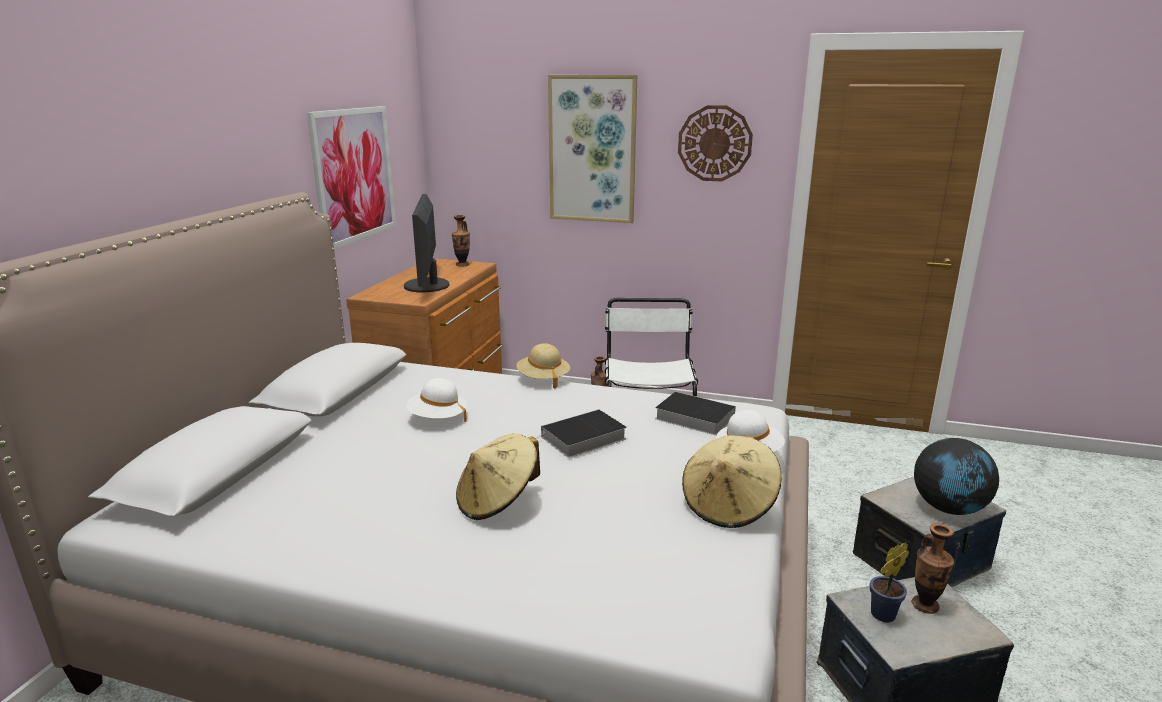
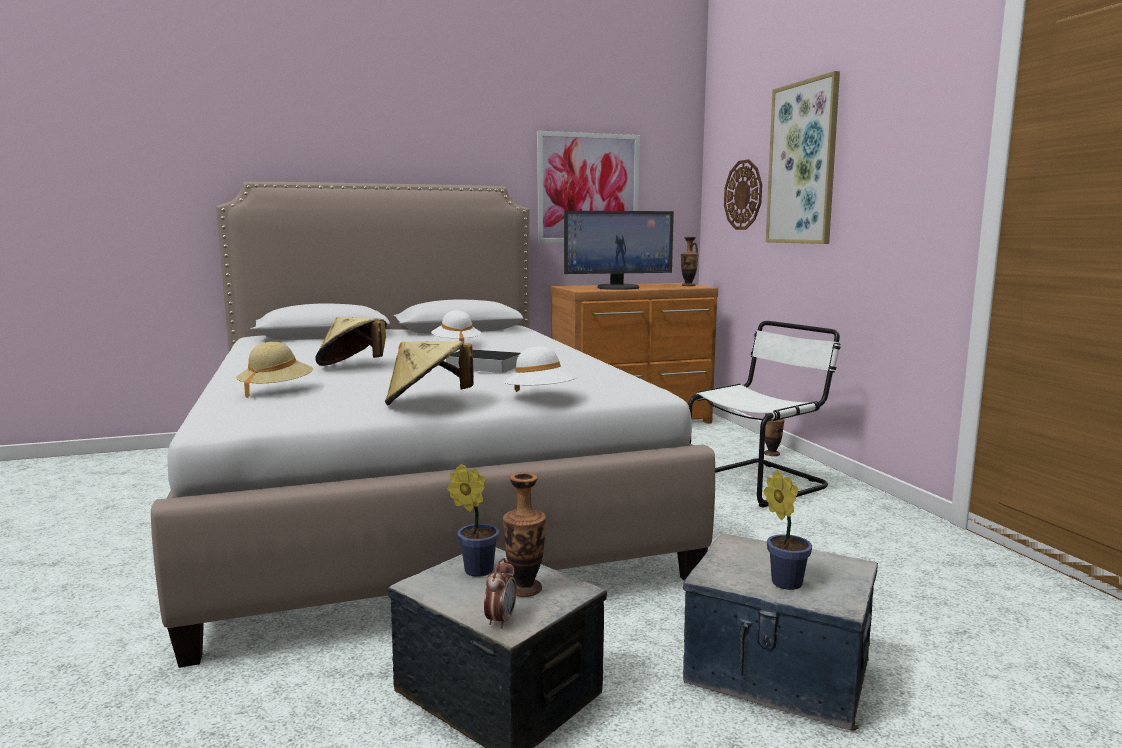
camera: 55 degrees right, 10 degrees down
(428, 286) = (618, 288): monitor -> monitor turned 150 degrees counterclockwise
(543, 379) = (573, 348): beige hat -> beige hat (276, 391)
(692, 417) = (583, 379): book -> none
(714, 143) = (904, 138): wall clock -> wall clock (743, 195)
(949, 508) = (783, 581): globe -> potted plant
(973, 633) = (500, 620): none -> alarm clock

